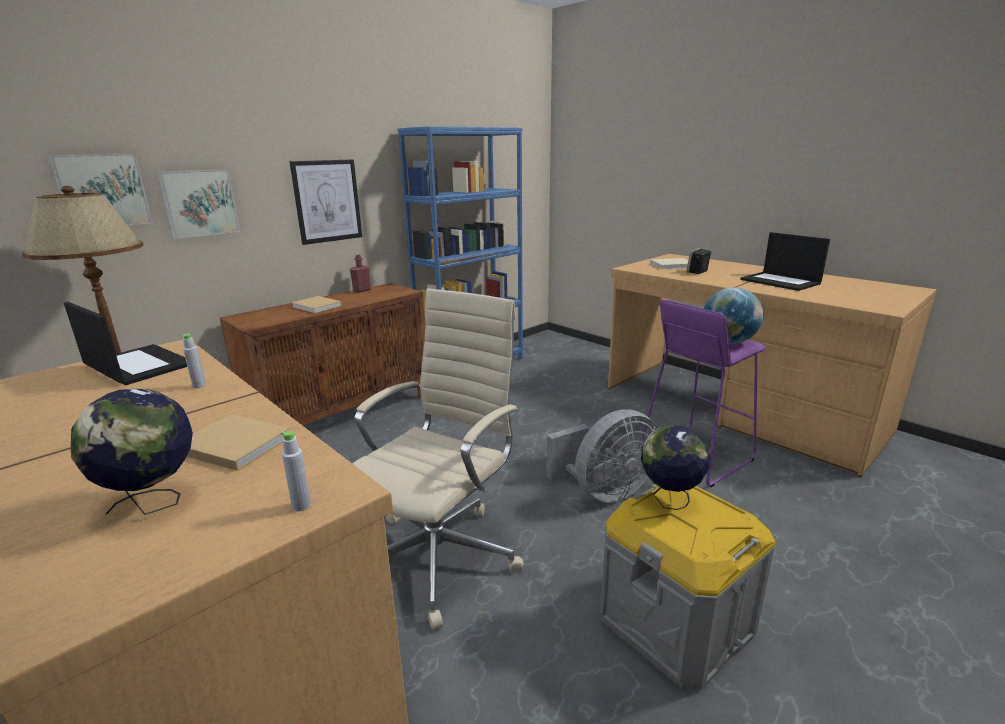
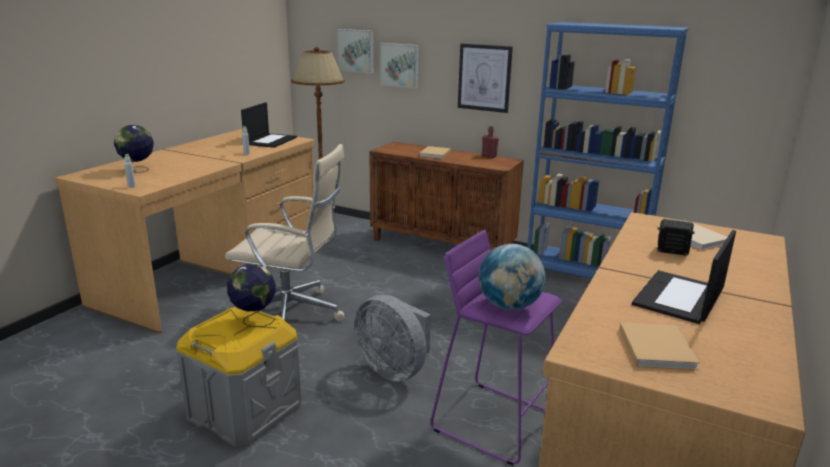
camera: 70 degrees right, 0 degrees up
(232, 444) = (184, 169): beige book -> beige book (655, 347)

